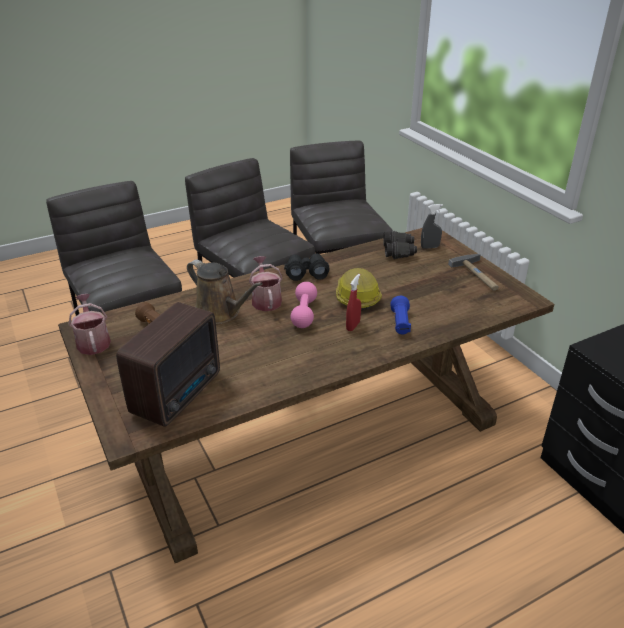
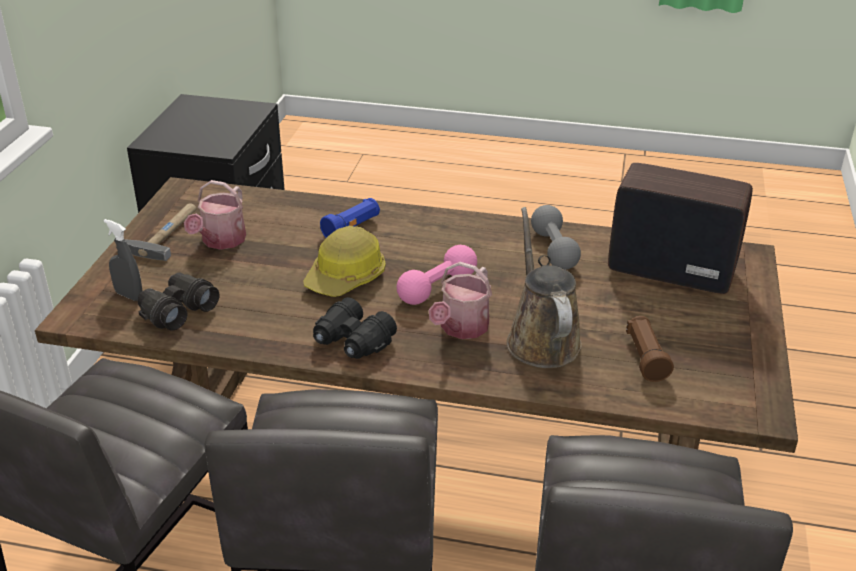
camera: 140 degrees left, 0 degrees up
(93, 341) = (749, 380): watering can -> watering can (221, 241)
(179, 393) = (668, 269): radio -> radio turned 45 degrees clockwise
(267, 370) = (554, 250): none -> grey dumbbell
(353, 326) = (404, 249): red spray bottle -> none

